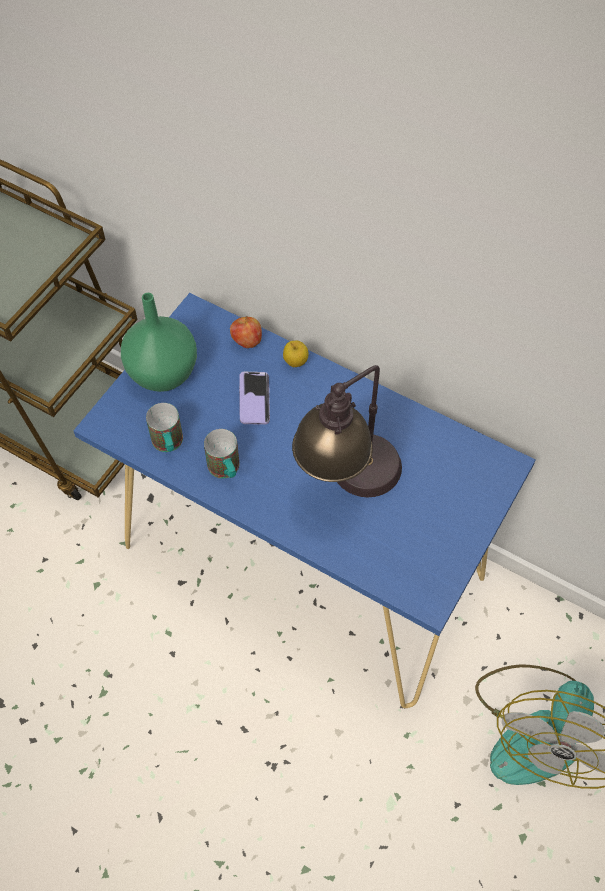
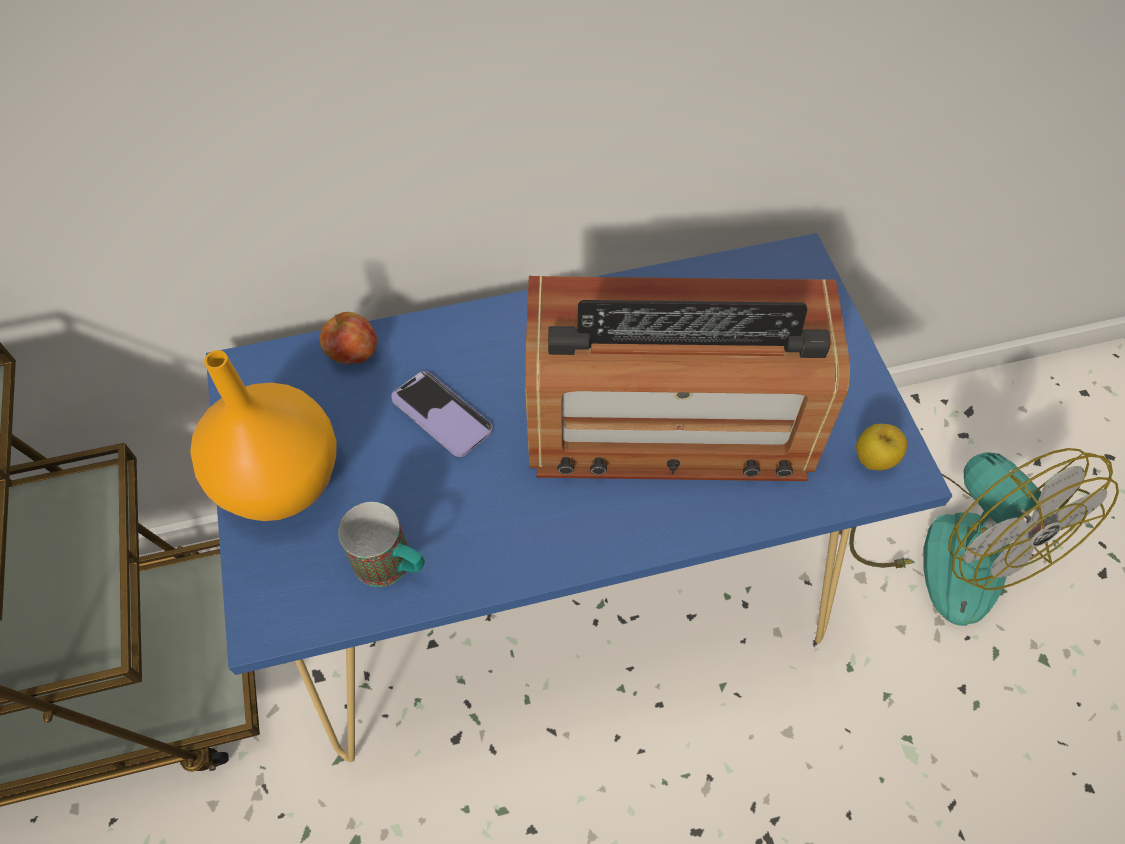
camera: 45 degrees left, 0 degrees up
(164, 374) = (285, 480): green vase -> orange vase
(226, 470) = (506, 533): mug -> none
(295, 363) = (444, 333): apple -> apple (872, 461)
(348, 485) = (668, 421): table lamp -> radio

